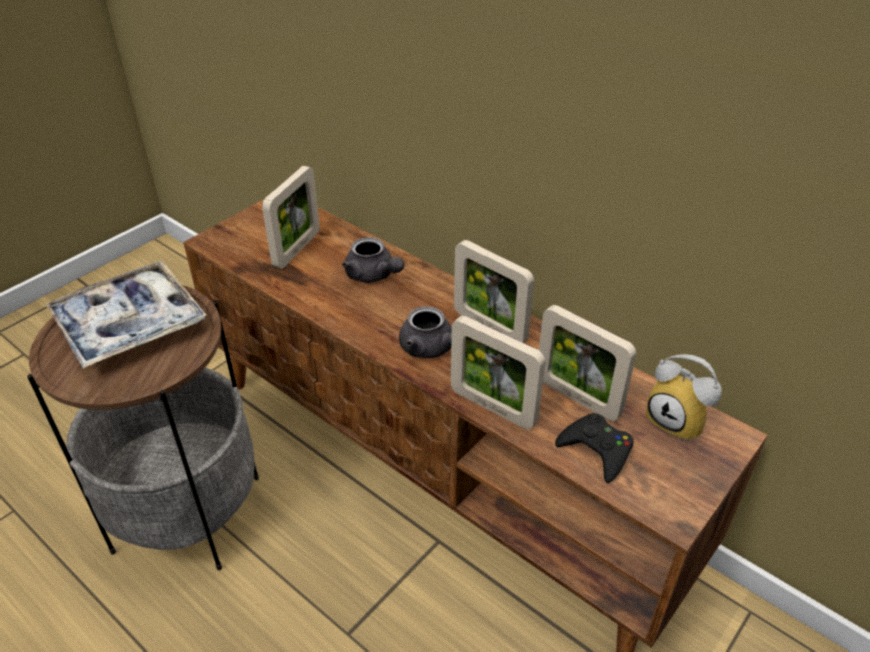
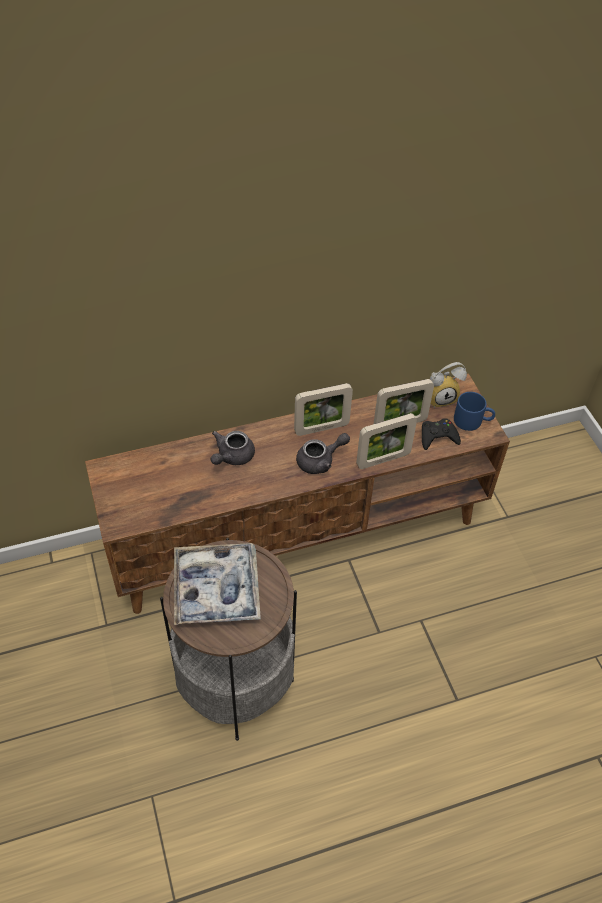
camera: 60 degrees left, 10 degrees up
(297, 249) = (170, 482): picture frame -> none
(373, 275) = (232, 457): grey teapot -> grey teapot turned 135 degrees clockwise
(675, 480) = (472, 420): none -> blue mug

